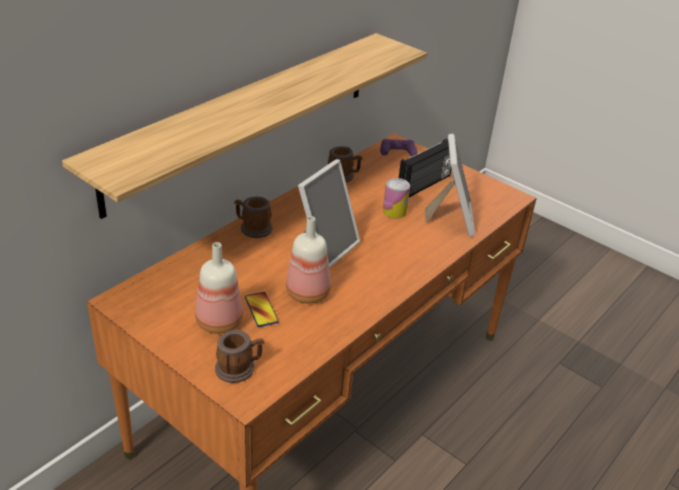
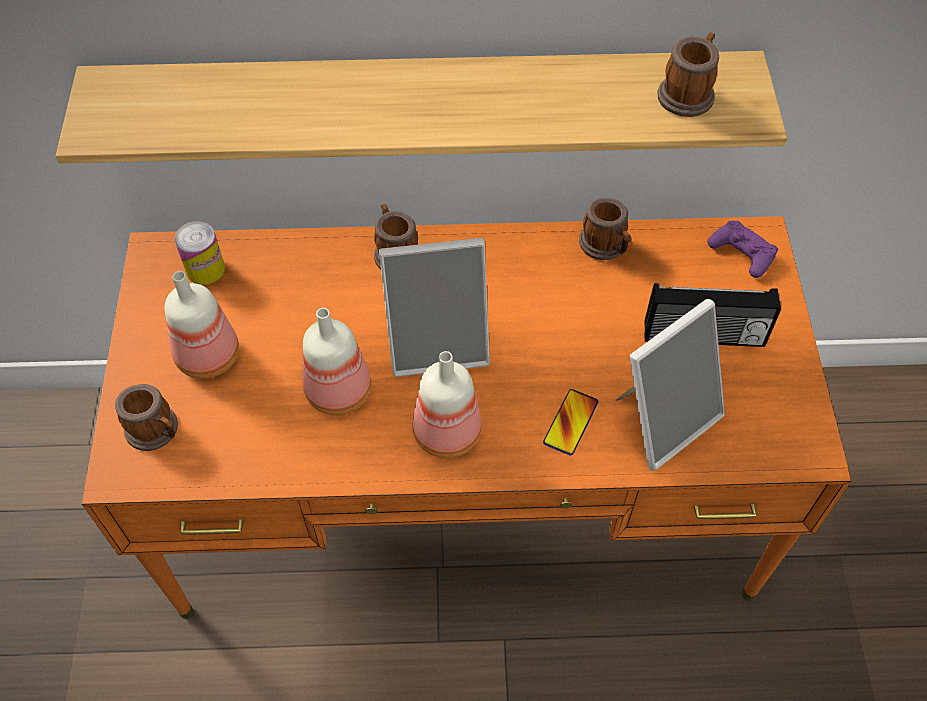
camera: 50 degrees right, 20 degrees up
(261, 310) = (264, 375): phone -> phone (570, 422)
(372, 53) = (688, 93): none -> mug
(380, 276) = (447, 435): none -> bottle
(394, 211) = (599, 350): can -> can (205, 269)

